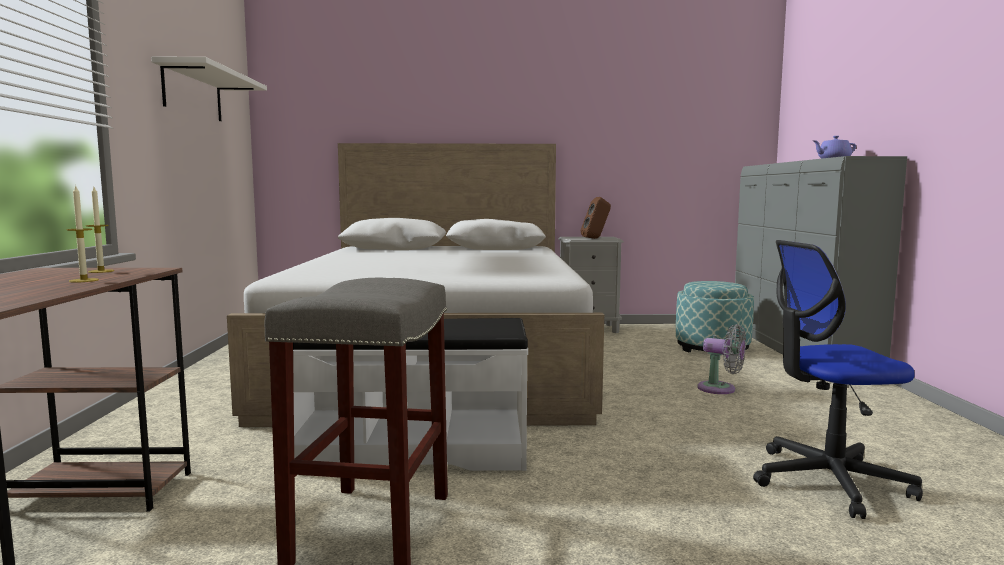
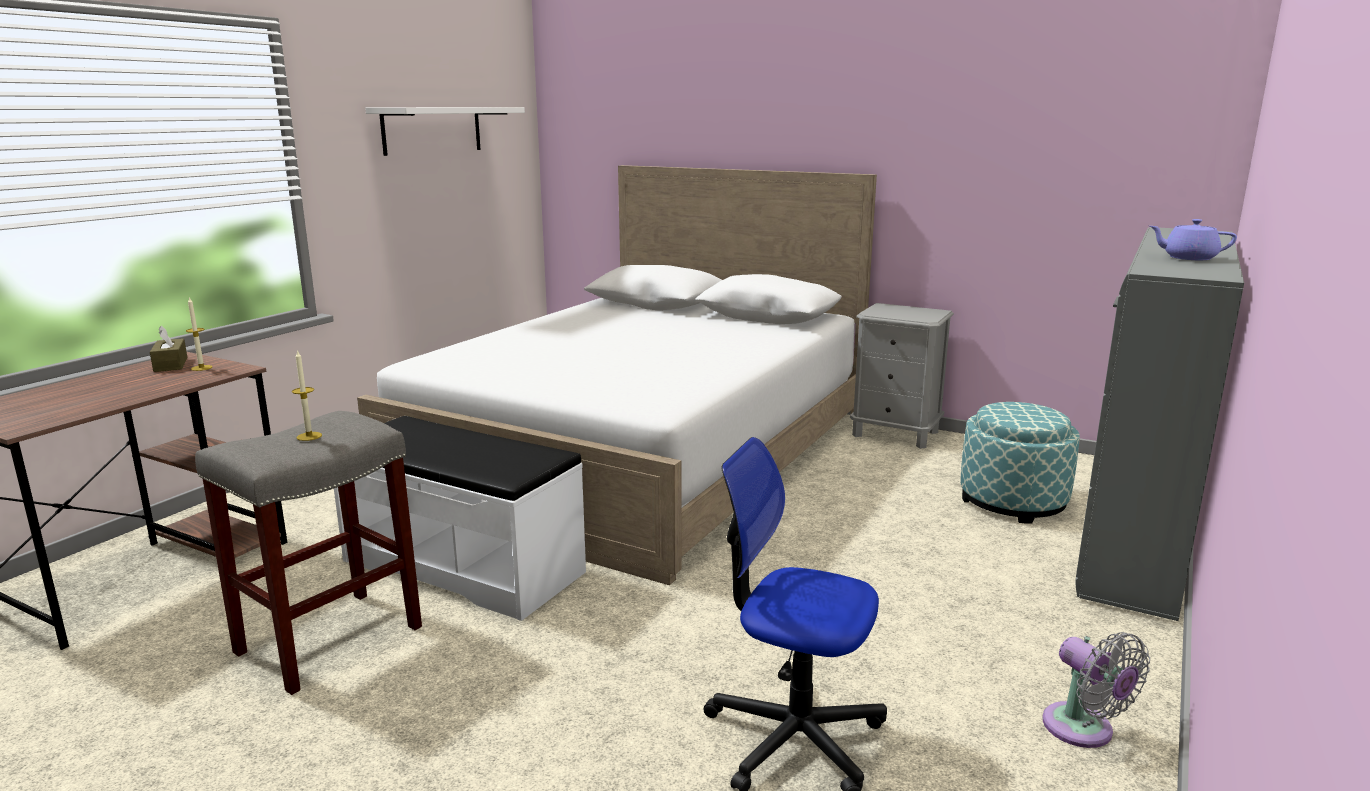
camera: 30 degrees right, 10 degrees up
(49, 272) = (170, 364): none -> brown tissue box
(84, 280) = (158, 386): candle -> candle (309, 436)
(595, 238) = (906, 315): brown speaker -> none
(720, 389) = (900, 573): grey fan -> grey fan (1083, 730)

